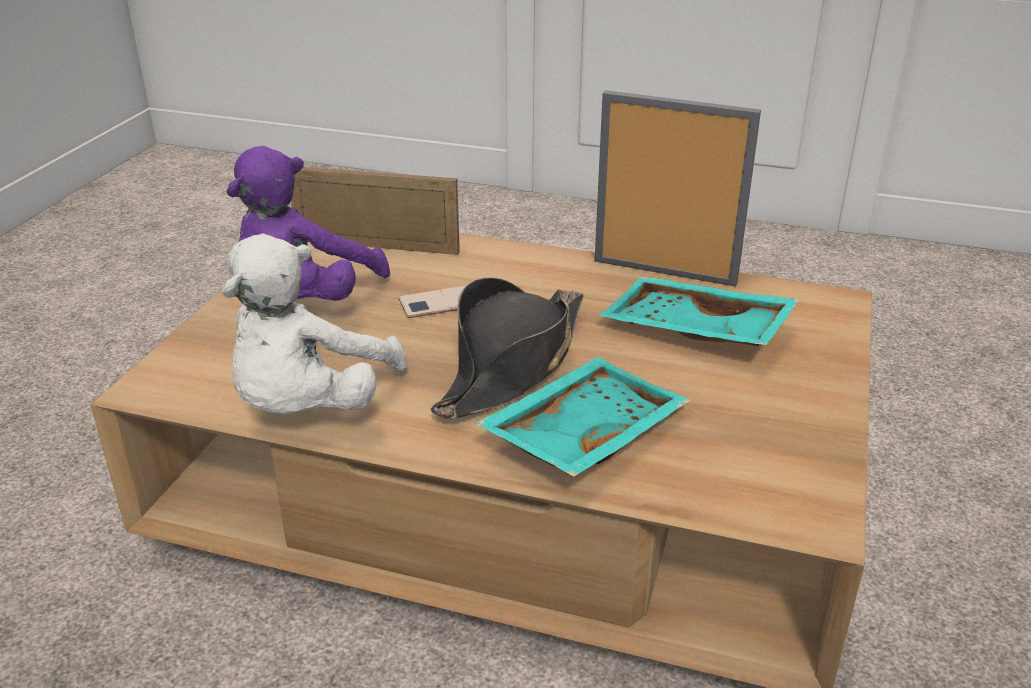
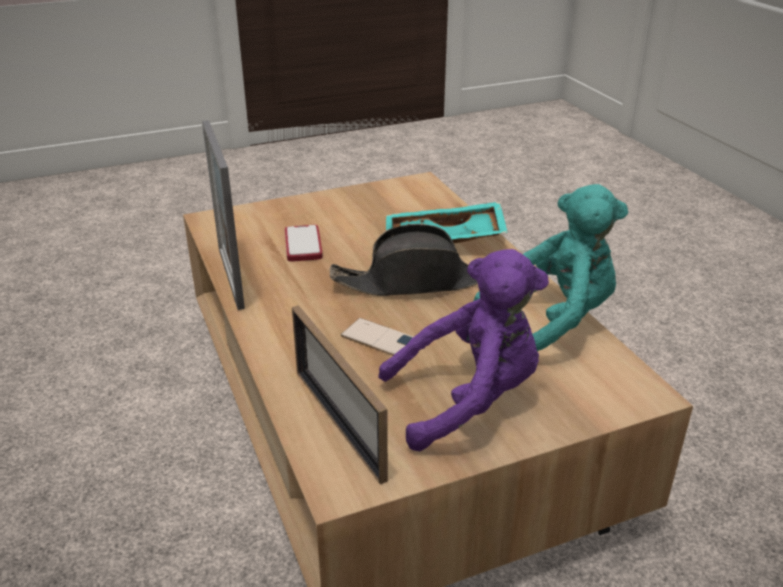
camera: 130 degrees left, 0 degrees up
(310, 406) = (552, 322): white plush toy -> turquoise plush toy
(694, 332) = (303, 245): turquoise tray -> phone

